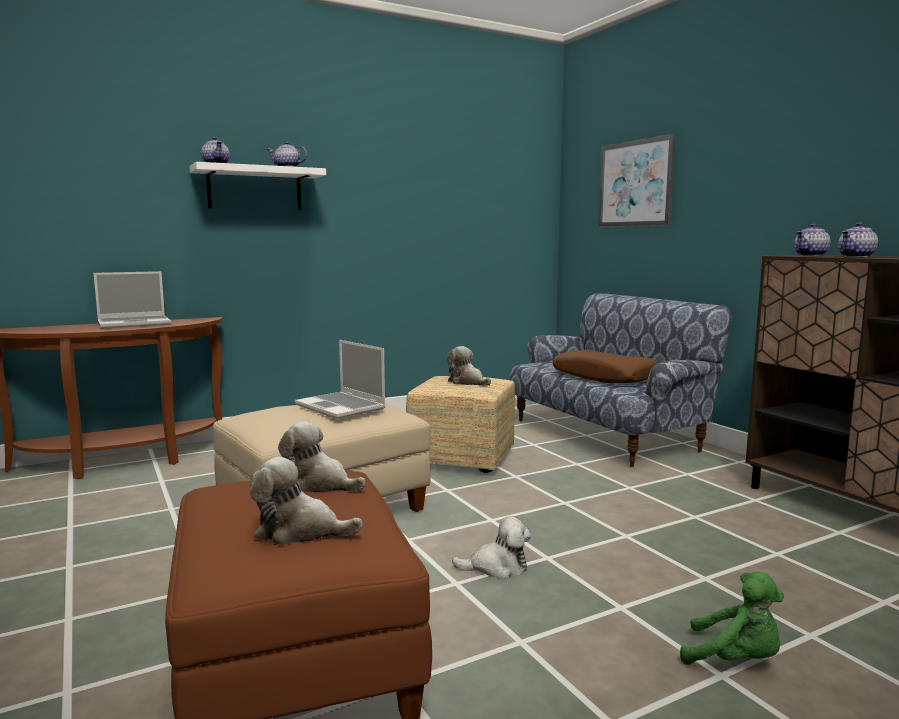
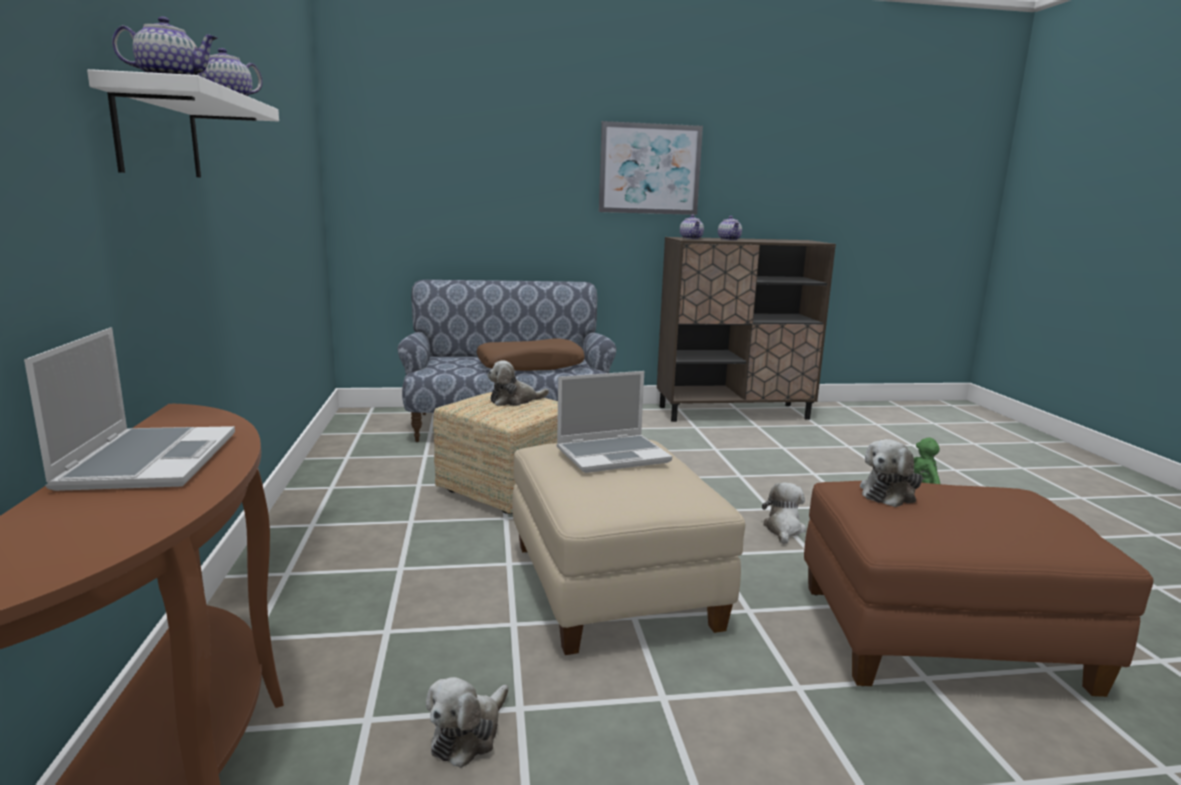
camera: 70 degrees left, 5 degrees up
(299, 531) = (1012, 507): plush toy -> plush toy (468, 734)
(635, 183) = (459, 159): picture -> picture (650, 169)

